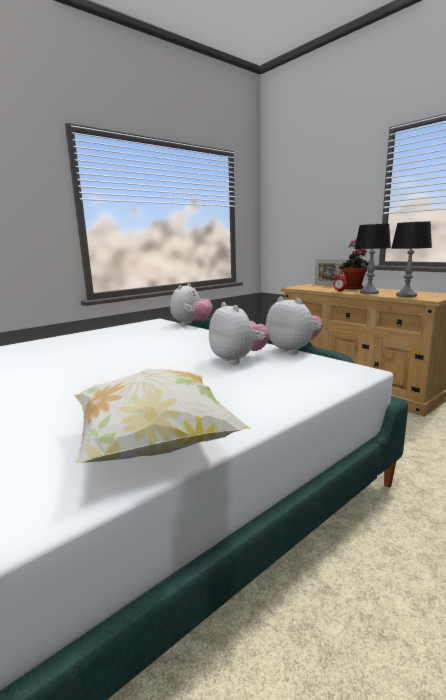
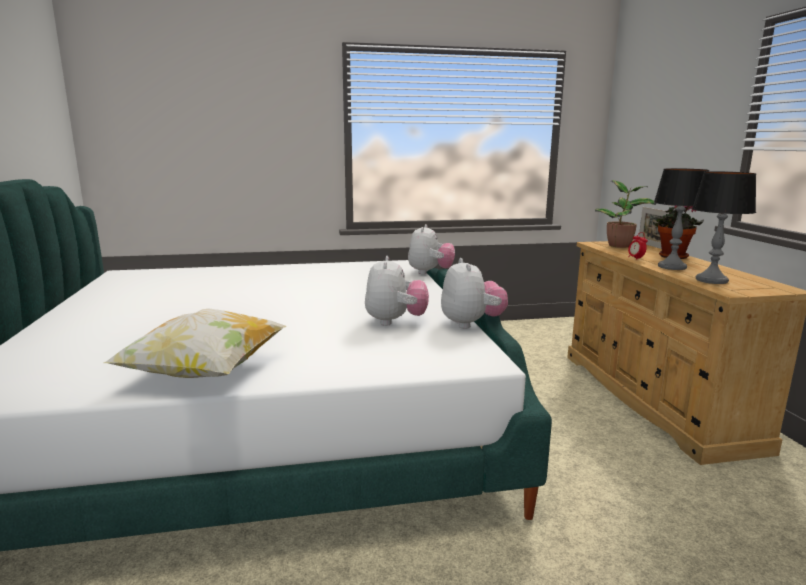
camera: 30 degrees right, 0 degrees up
(191, 324) = (430, 272): plush toy -> plush toy turned 45 degrees counterclockwise
(311, 287) = (620, 246): none -> potted plant

